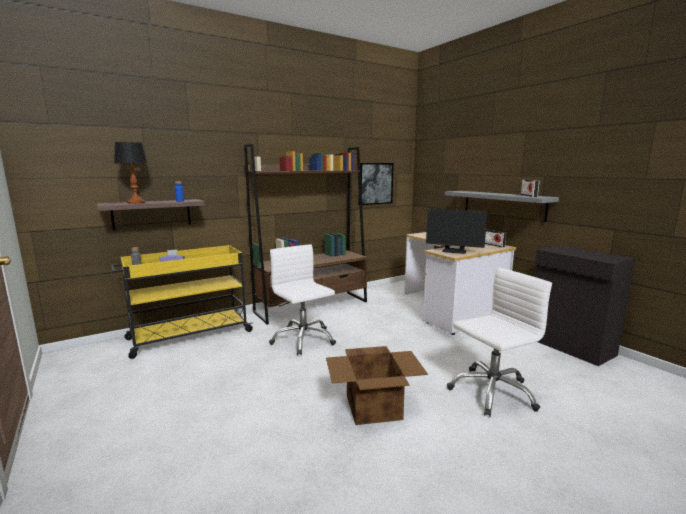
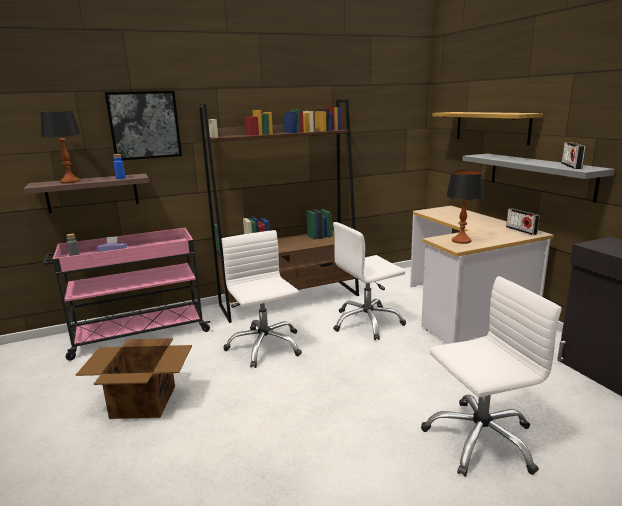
camera: 10 degrees right, 5 degrees up
(189, 335) = (138, 333): yellow cart -> pink cart
(374, 407) = (320, 448): cardboard box -> cardboard box (144, 402)
(375, 183) = (375, 144): picture -> picture (144, 125)
(380, 320) = (367, 323): none -> white office chair
(454, 251) = (461, 241): monitor -> table lamp
(464, 171) = (491, 127): none -> shelf

